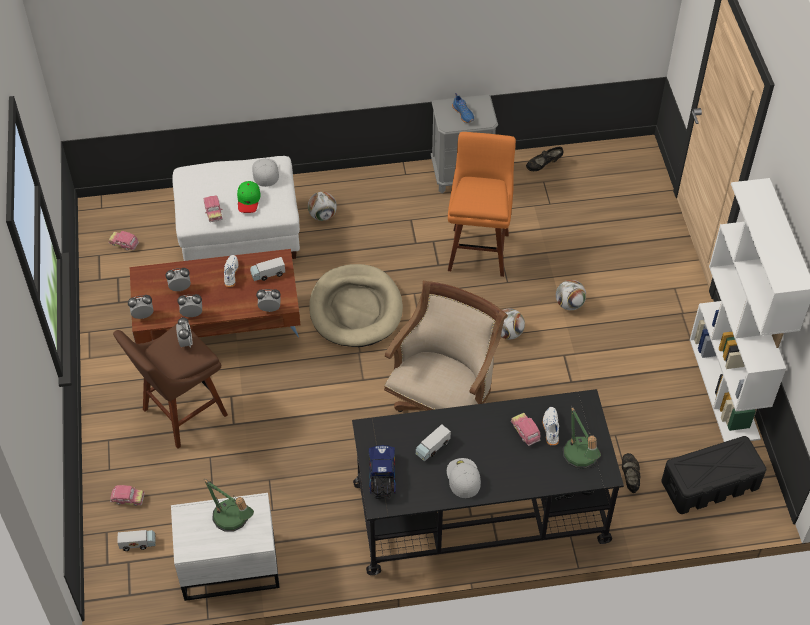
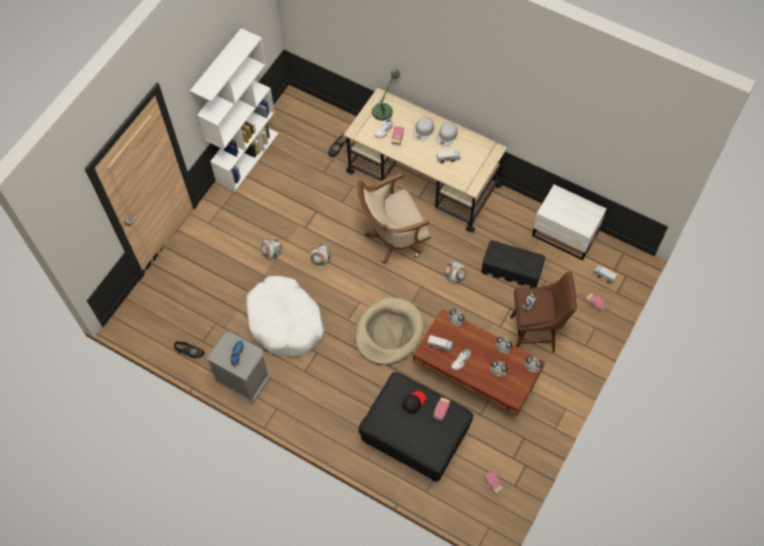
camera: 140 degrees left, 10 degrees up
(233, 521) = (563, 209): table lamp -> none
(241, 234) = (414, 436): white ottoman -> black ottoman
(248, 200) = (413, 402): green cap -> black cap
(265, 172) = (387, 418): white cap -> white cap (423, 131)
(322, 215) = (353, 413): football -> football (455, 276)
(382, 477) = (484, 160): toy truck -> none
(479, 249) = (285, 322): orange stool -> white dog bed
(481, 513) = (423, 179): black desk -> beige desk
(710, 484) = (305, 122): black storage box -> black storage box (511, 270)

